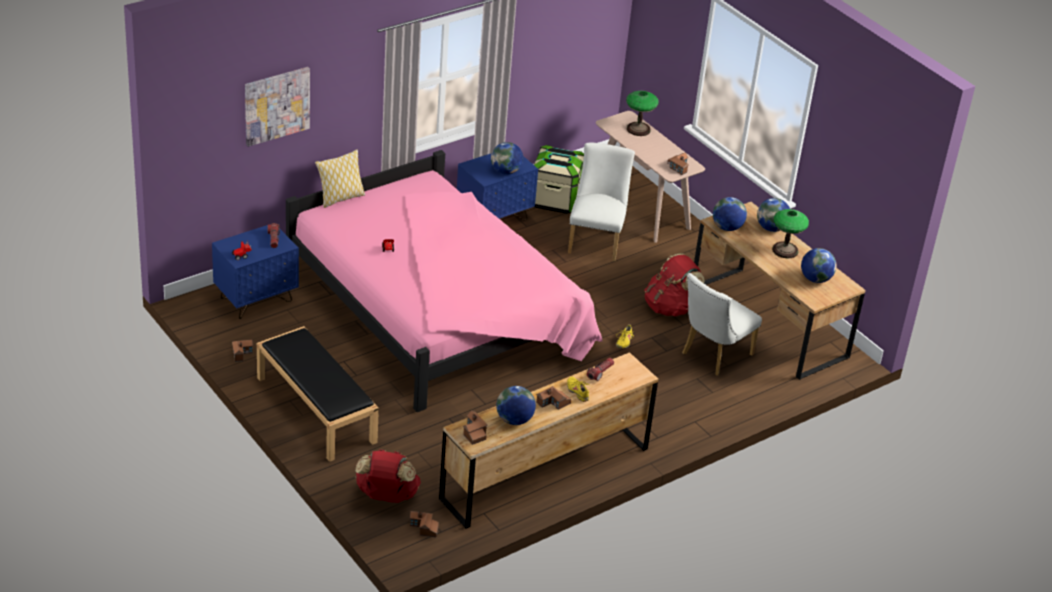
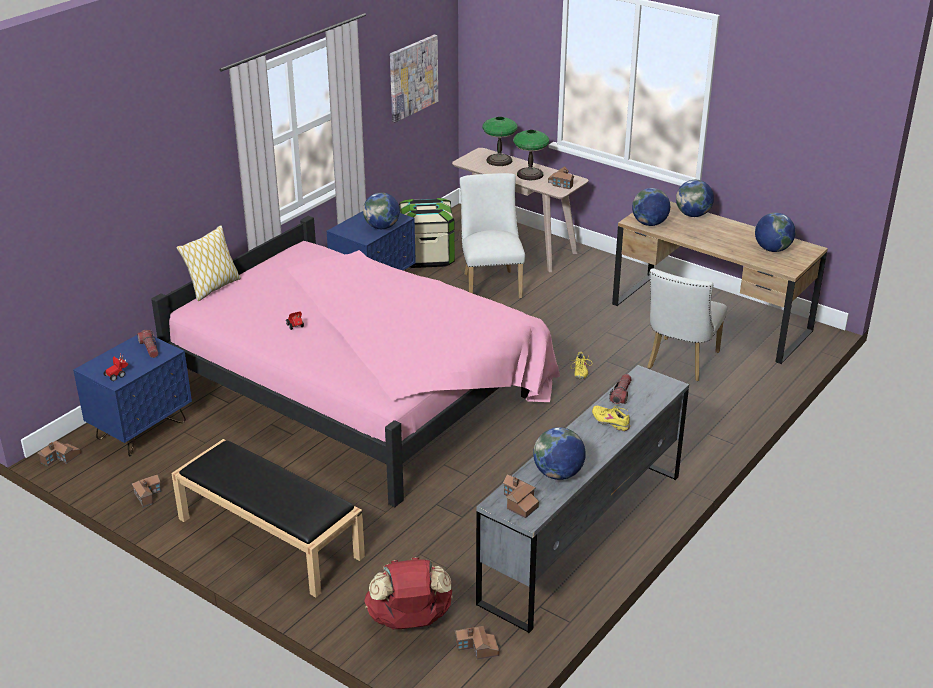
camera: 15 degrees left, 5 degrees down
(276, 105) = (118, 181): picture -> picture (413, 77)
(545, 473) = (583, 536): brown dresser -> grey dresser
(553, 402) = (590, 441): toy house -> toy house (60, 458)
(669, 307) = (604, 327): red backpack -> none
(785, 250) = (722, 231): table lamp -> table lamp (530, 174)

